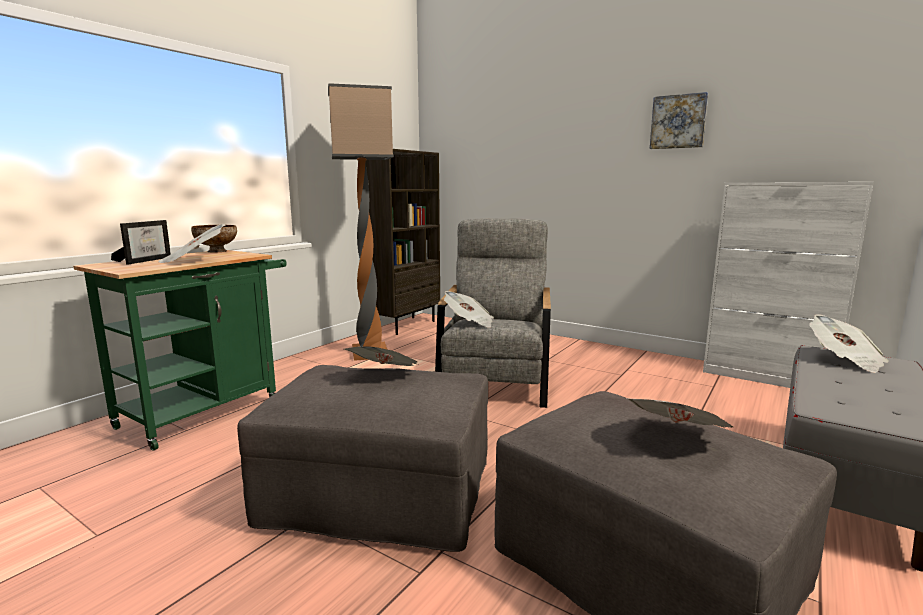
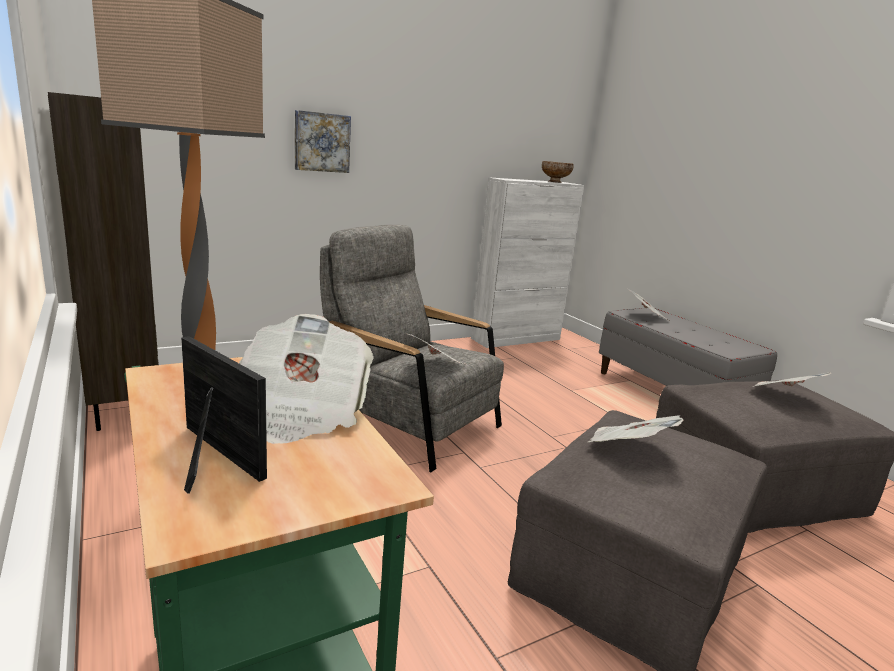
camera: 65 degrees left, 5 degrees up
(216, 251) = (158, 377): bowl -> bowl (555, 182)
(678, 122) = (448, 113): picture -> picture (321, 142)

